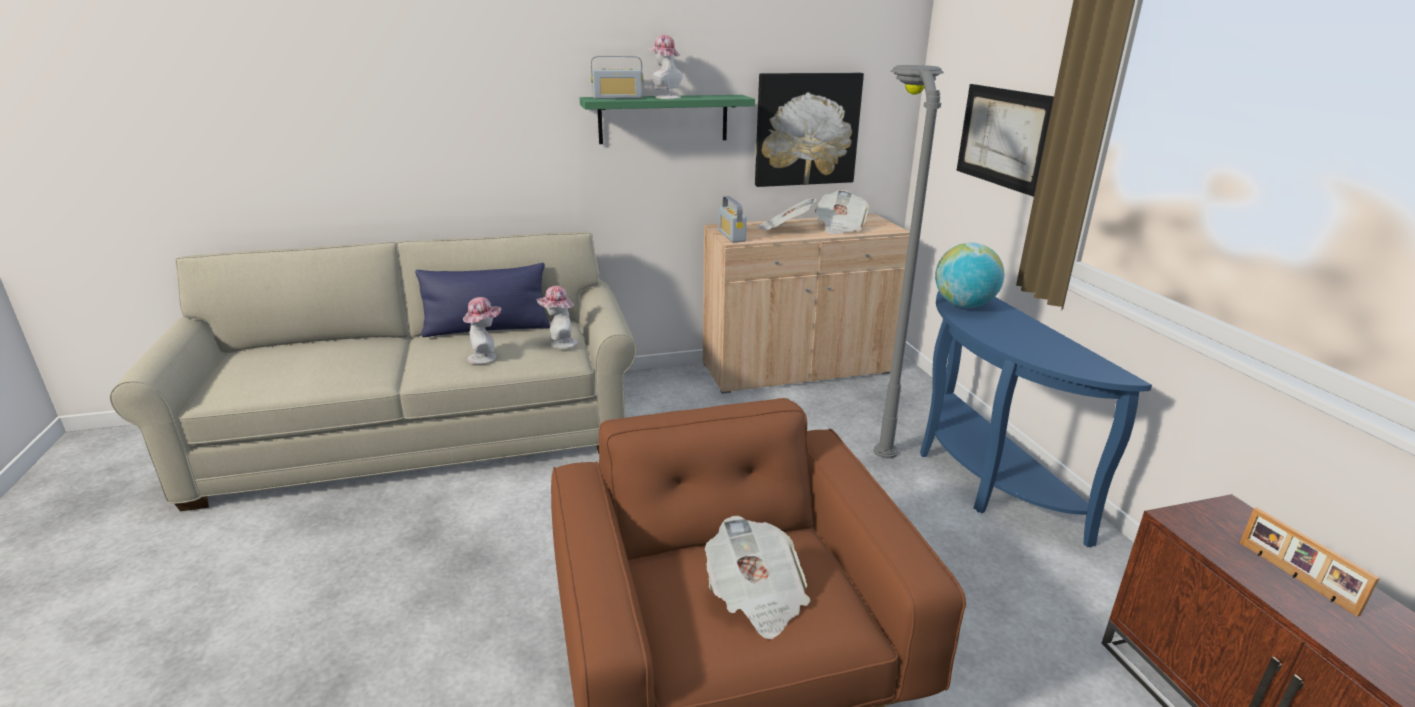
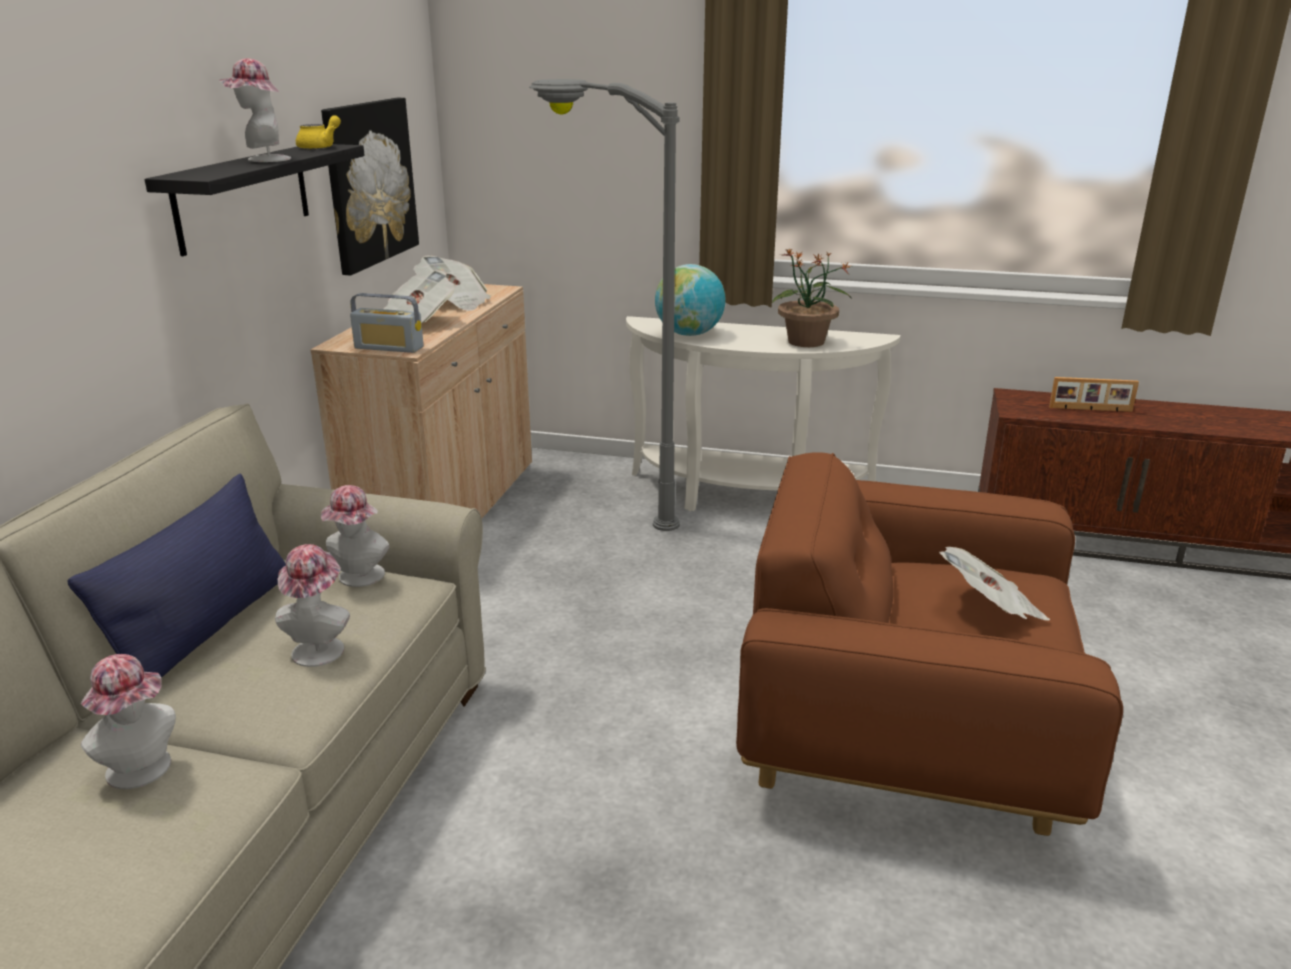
camera: 60 degrees left, 0 degrees up
(369, 358) = (143, 772): none -> hat
(617, 98) = (214, 170): radio -> none
(663, 119) = (243, 196): green shelf -> black shelf
(727, 96) = (320, 147): none -> yellow teapot
(980, 475) = (746, 499): blue console table -> white console table
(1003, 137) = (611, 153): picture -> none
(1035, 348) = (806, 342): none -> potted plant

